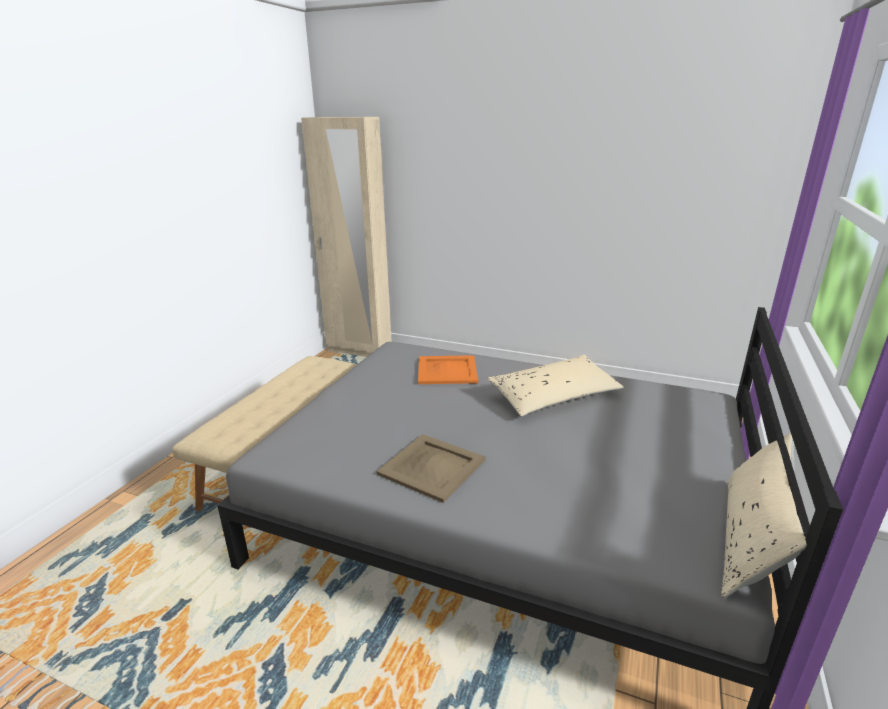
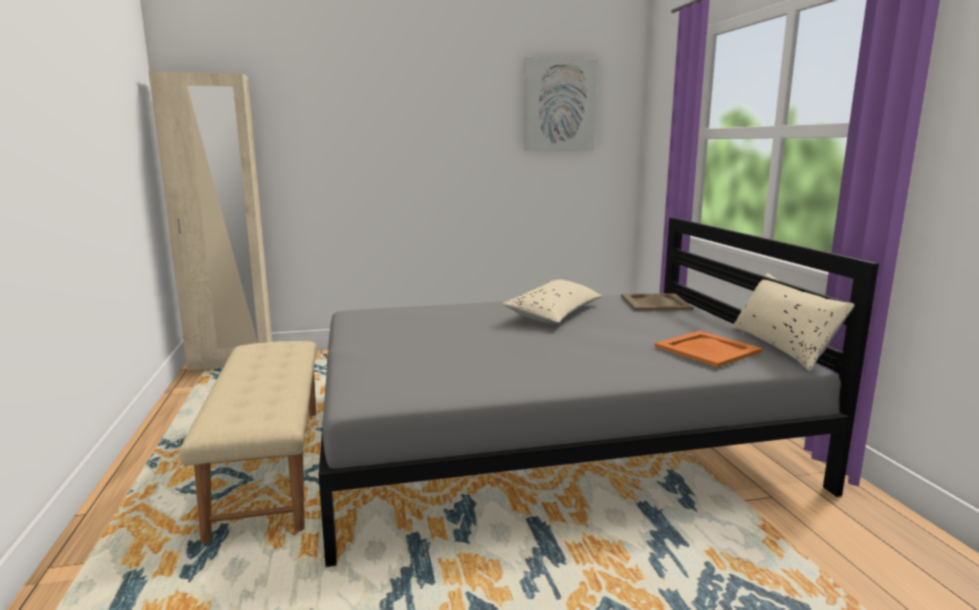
camera: 35 degrees left, 10 degrees down
(432, 467) = (535, 367): beige tray -> beige tray (656, 303)
(446, 370) = (437, 316): orange tray -> orange tray (706, 349)
(688, 141) = (559, 105): none -> picture

